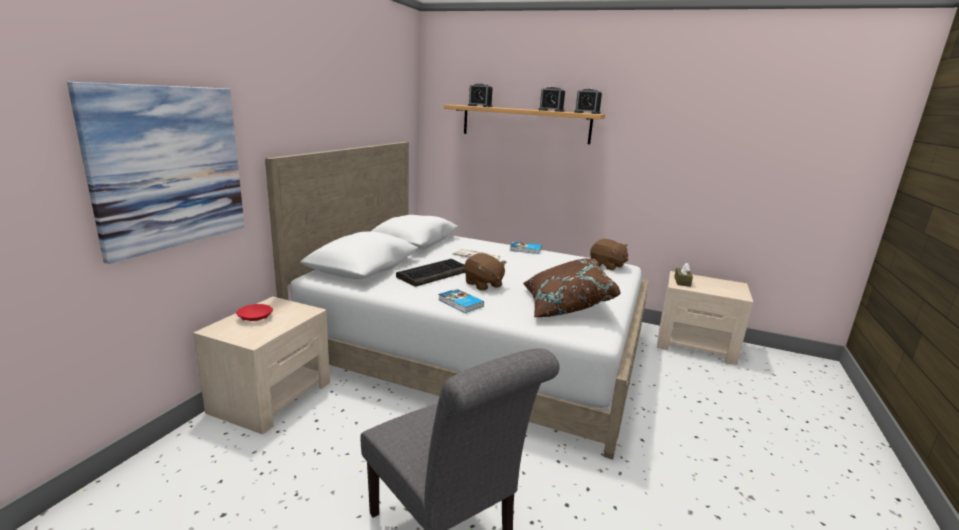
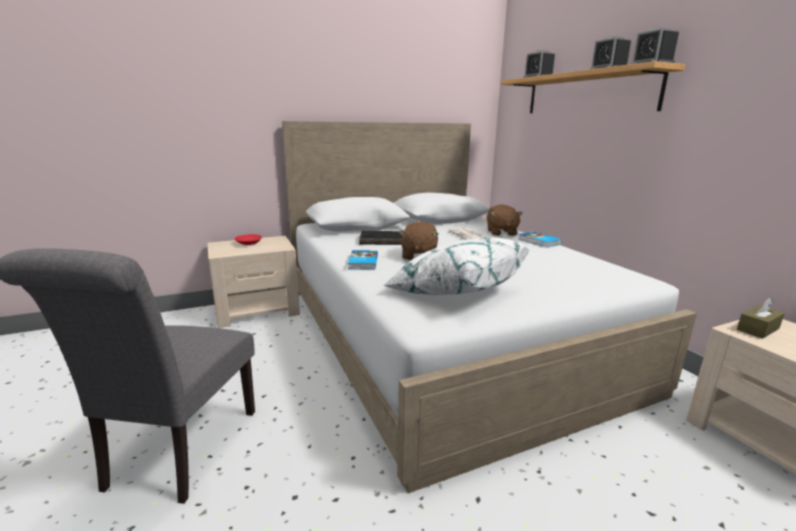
camera: 45 degrees right, 0 degrees up
(169, 167) = (194, 119): picture -> none
(564, 306) = (455, 291): brown pillow -> white pillow
(607, 265) = (616, 274): brown plush toy -> brown plush toy (501, 232)

